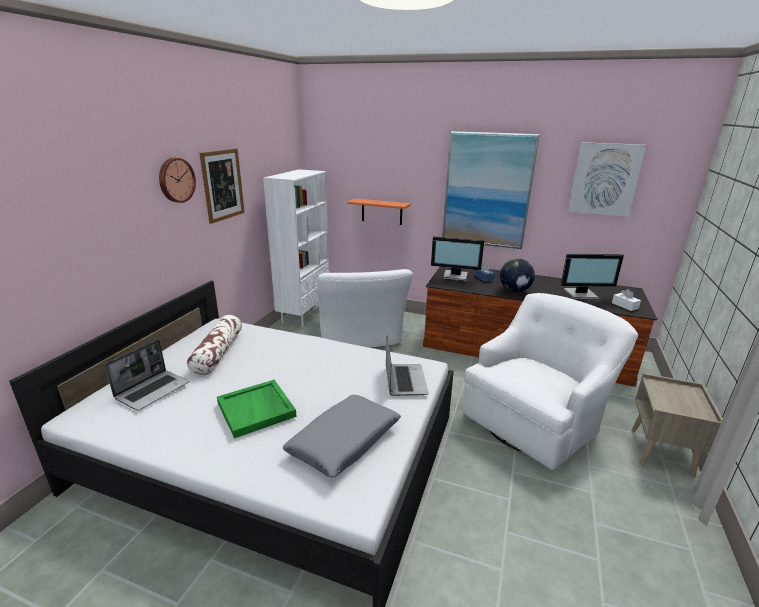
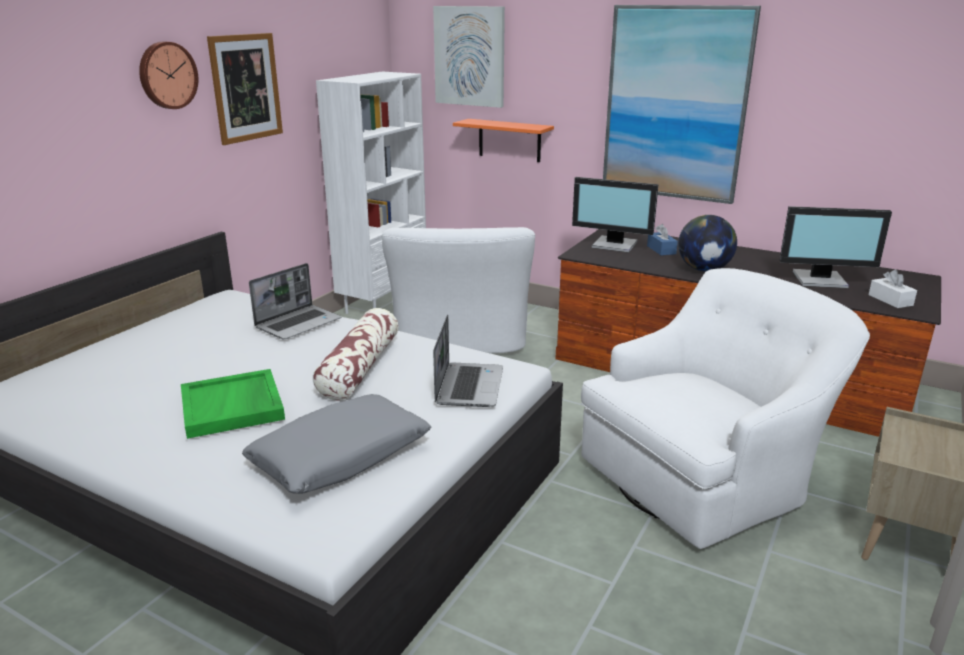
camera: 10 degrees right, 0 degrees up
(153, 390) = (102, 372): laptop -> laptop (299, 323)
(218, 353) = (210, 333): pillow -> pillow (360, 368)
(604, 179) = (873, 82): picture -> picture (469, 56)

